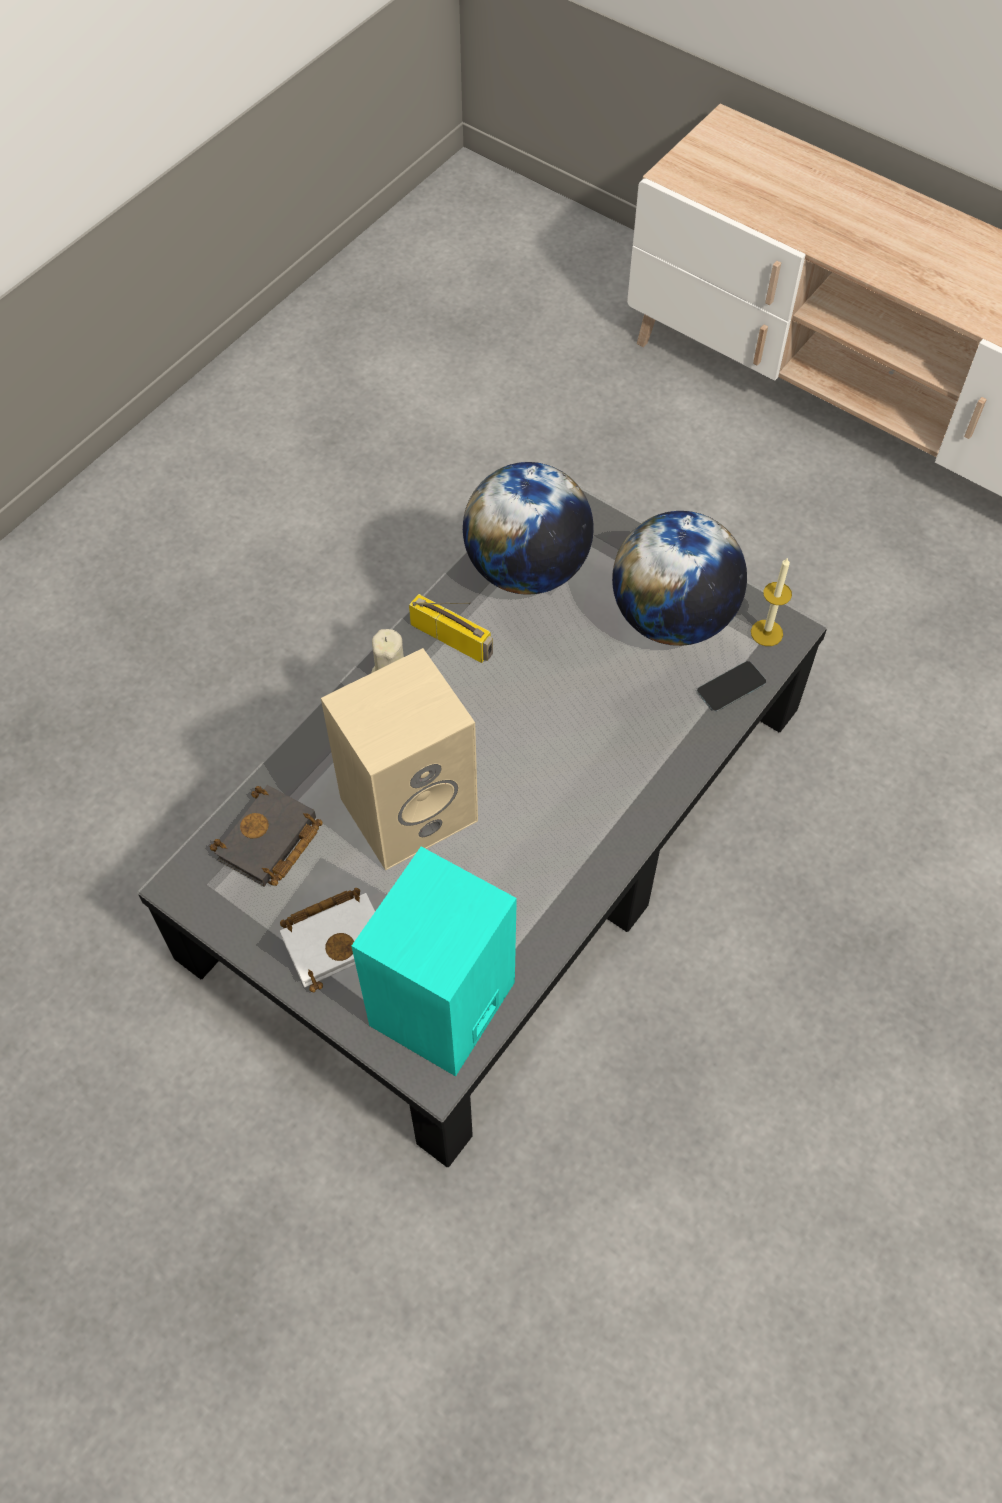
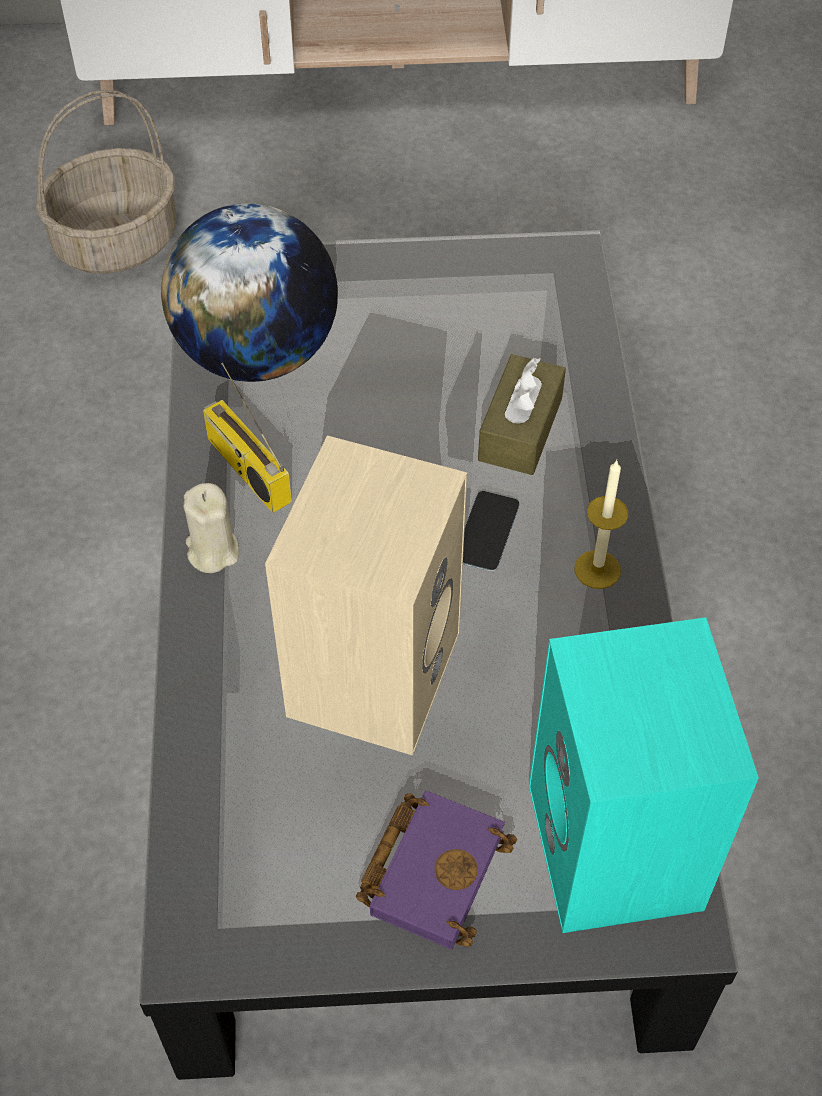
camera: 40 degrees left, 5 degrees down
(269, 843) = (252, 825): black book -> none
(337, 938) = (433, 868): white book -> purple book
(453, 638) = (246, 469): radio -> radio turned 120 degrees counterclockwise
(572, 433) = (117, 241): none -> basket
(637, 724) = (520, 429): none -> brown tissue box
(672, 618) = (452, 310): globe -> none
(731, 687) = (572, 338): phone -> phone (487, 531)
(766, 633) = (554, 269): candle -> candle (597, 569)

